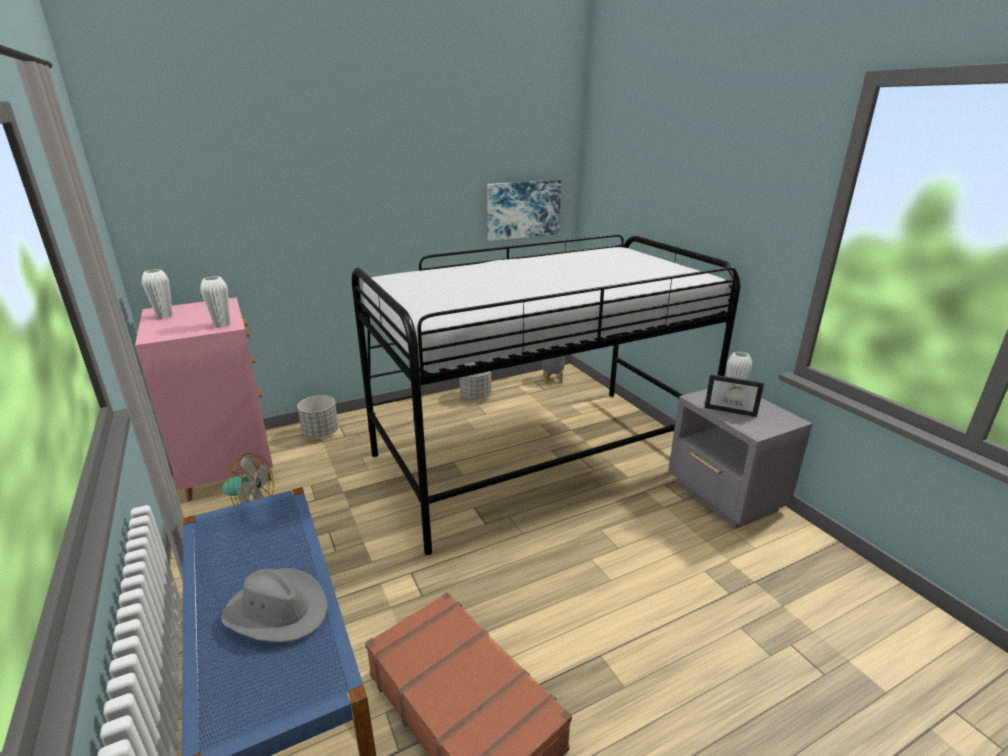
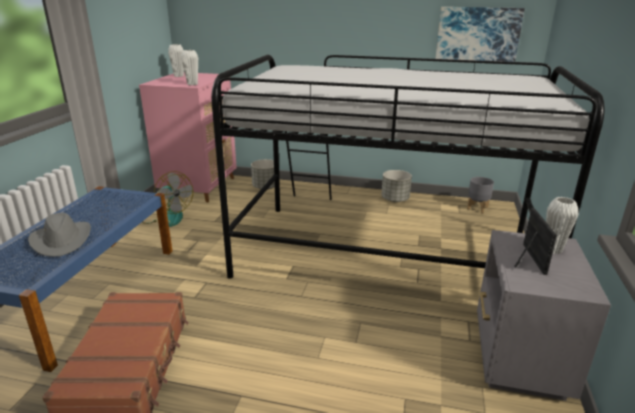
camera: 40 degrees right, 0 degrees up
(731, 410) = (528, 258): picture frame -> picture frame turned 150 degrees counterclockwise

